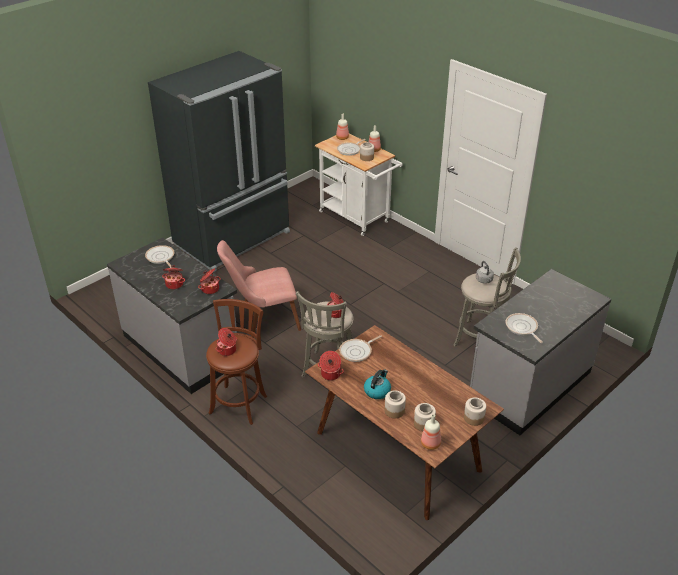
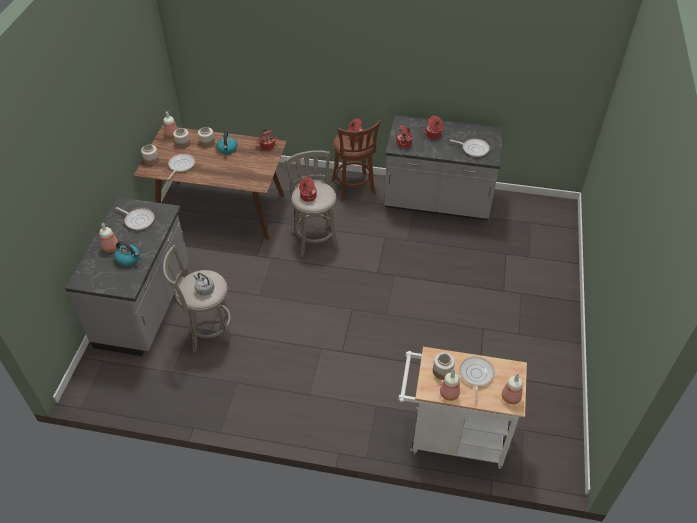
camera: 145 degrees right, 10 degrees up
(234, 239) = (536, 326): black fridge -> none
(262, 319) = (408, 255): pink chair -> none
(357, 351) = (262, 167): frying pan -> frying pan (181, 166)
(545, 298) = (129, 259): none -> kettle
(558, 314) = (111, 247): none -> bottle

